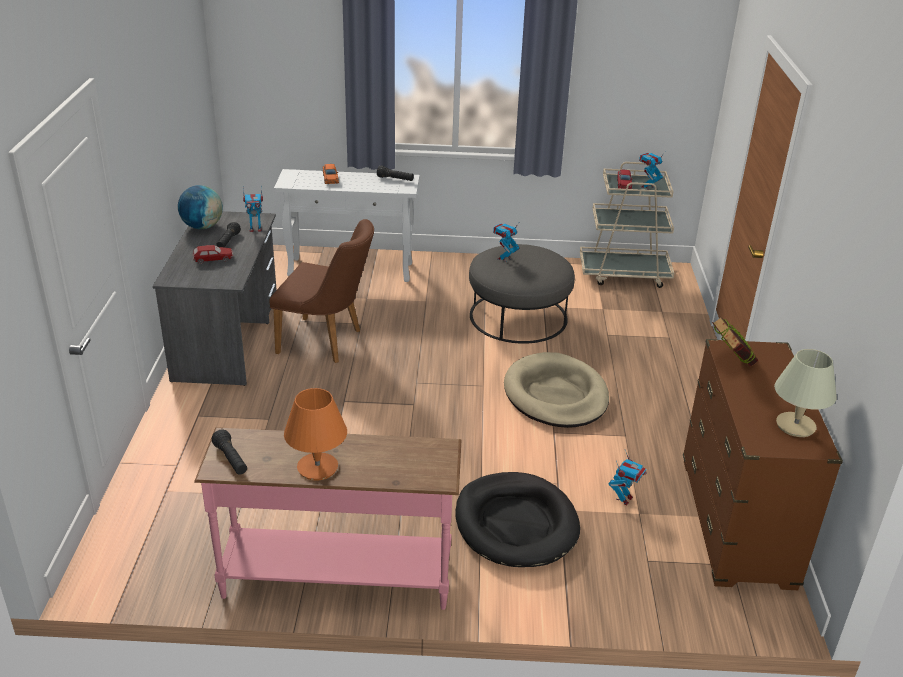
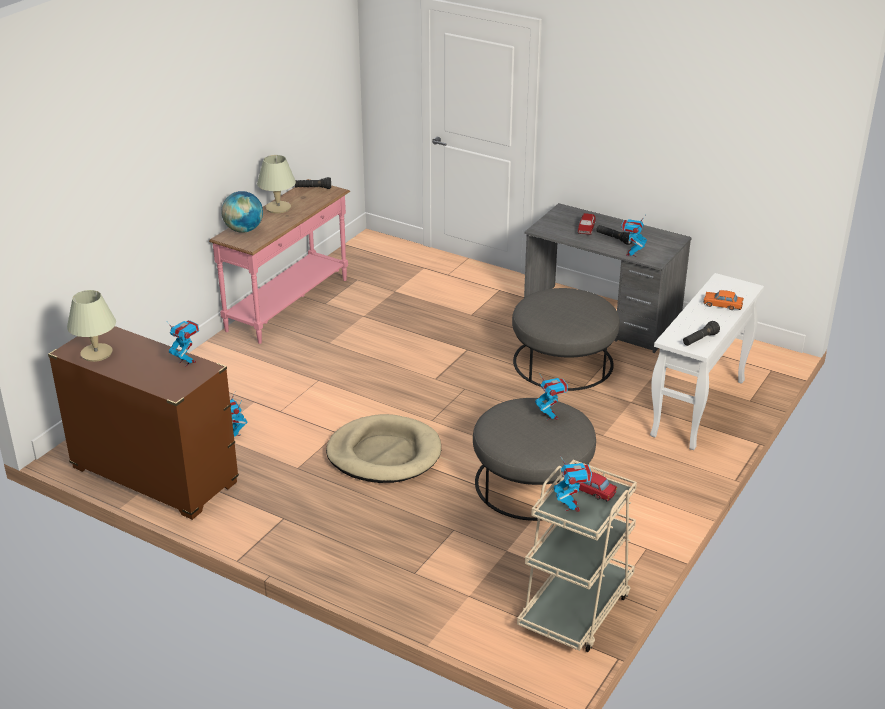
camera: 120 degrees right, 0 degrees up
(202, 227) = (652, 233): globe -> globe (244, 230)
(318, 467) = (278, 208): orange table lamp -> beige table lamp
(327, 342) = (562, 362): brown chair -> grey ottoman
(516, 523) = (261, 379): black dog bed -> none
(730, 363) = (187, 362): book -> toy robot

